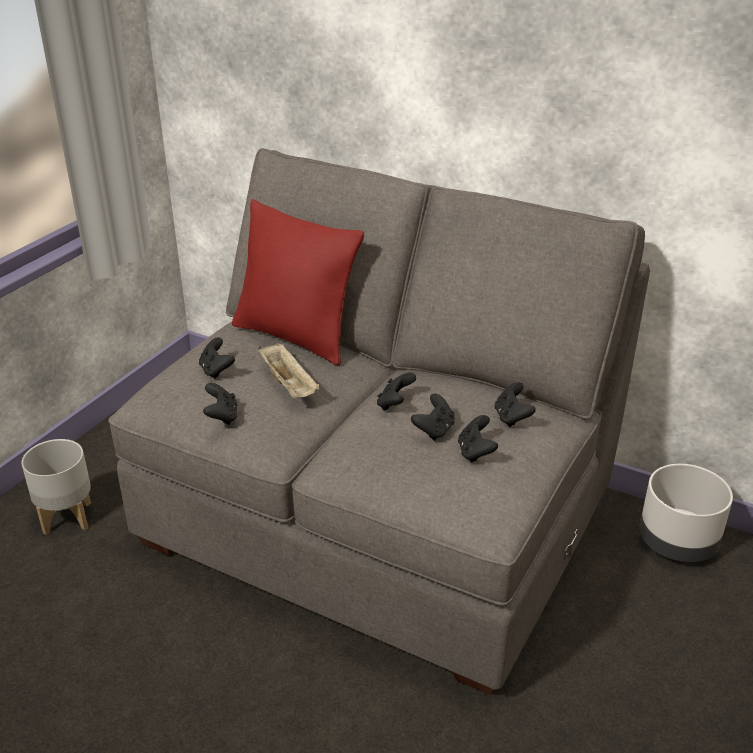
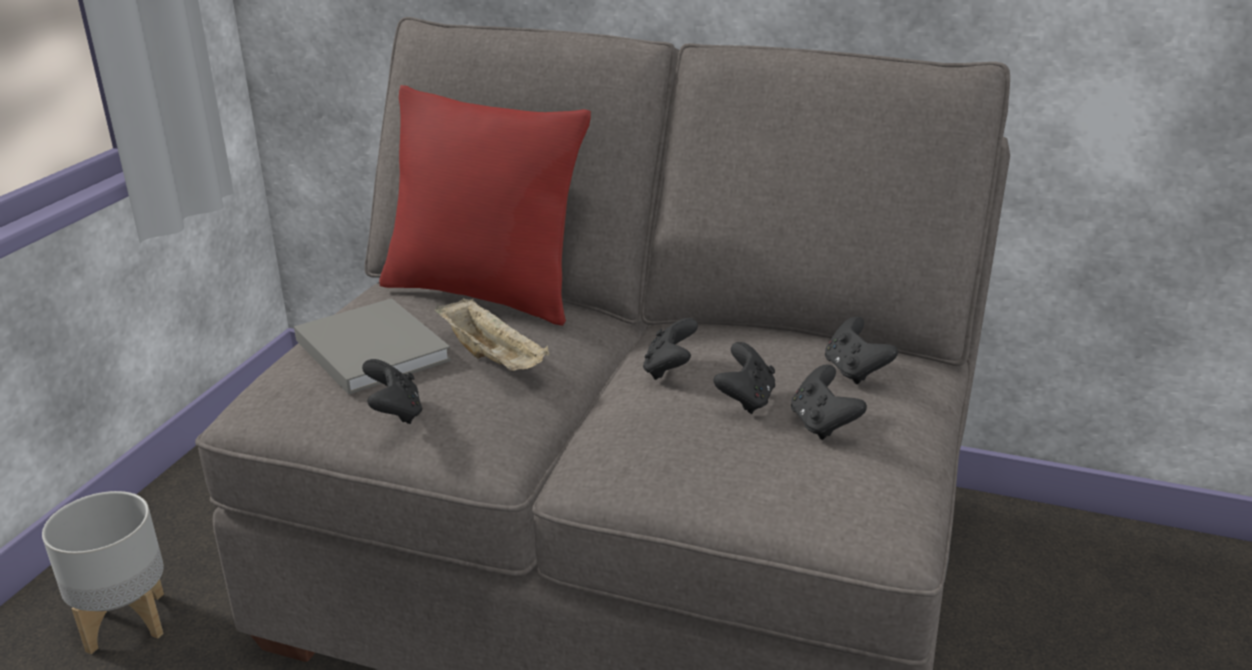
camera: 10 degrees left, 5 degrees down
(216, 370) = (370, 348): black game controller -> grey book
(677, 543) = (1064, 548): grey planter -> none

